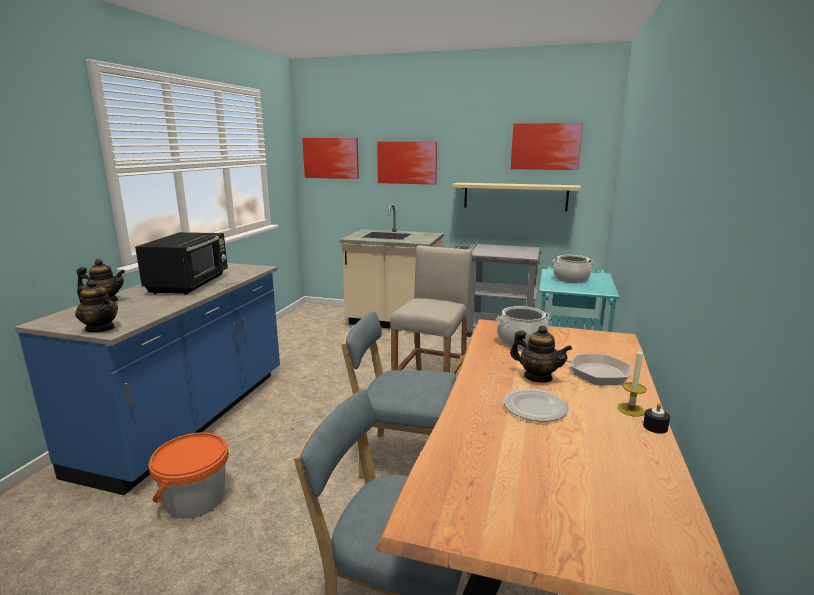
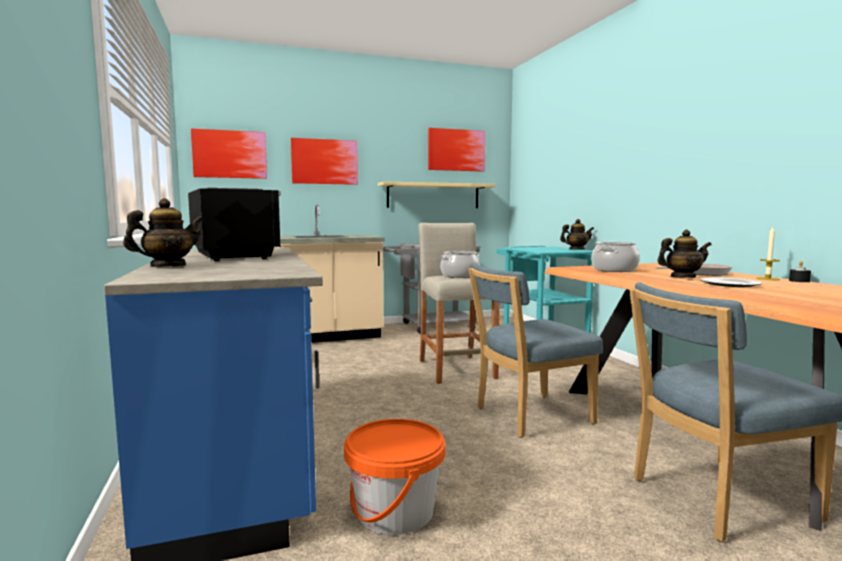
camera: 35 degrees left, 10 degrees down
(101, 328) = (269, 274): teapot -> teapot (576, 250)
(571, 279) = (541, 249): cooking pot -> cooking pot (460, 276)

